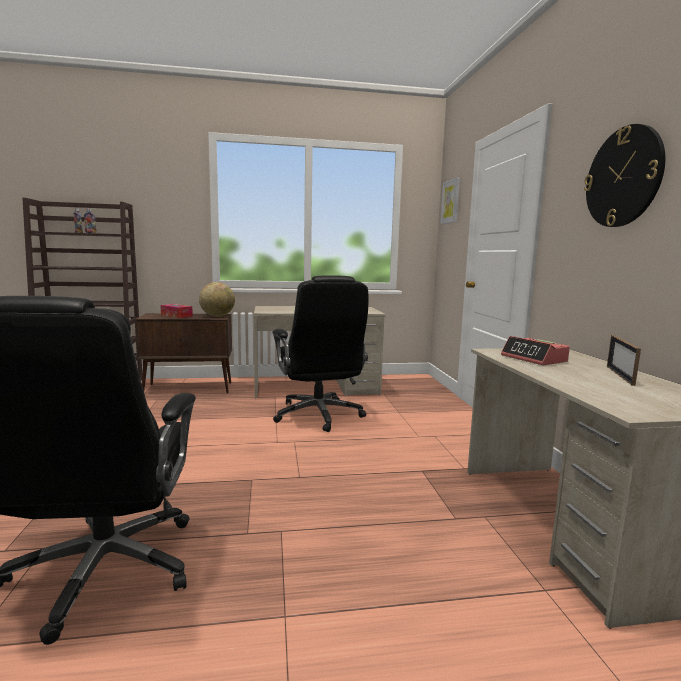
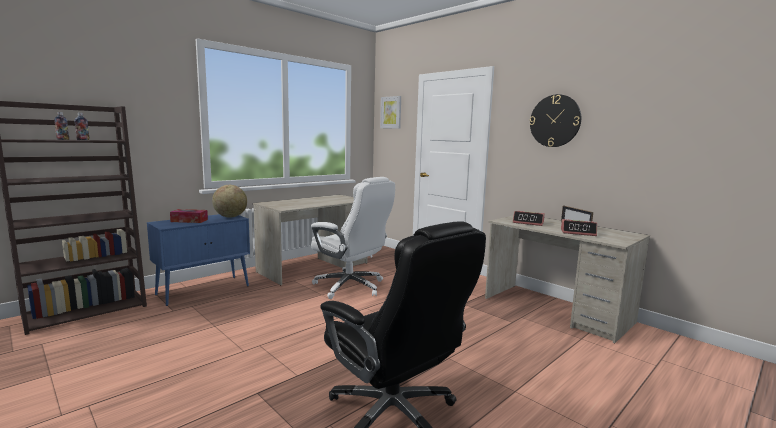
camera: 35 degrees left, 0 degrees up
(189, 388) = (204, 290): brown cabinet -> blue cabinet
(319, 415) = (351, 286): black office chair -> white office chair
(589, 384) = (578, 232): none -> alarm clock

